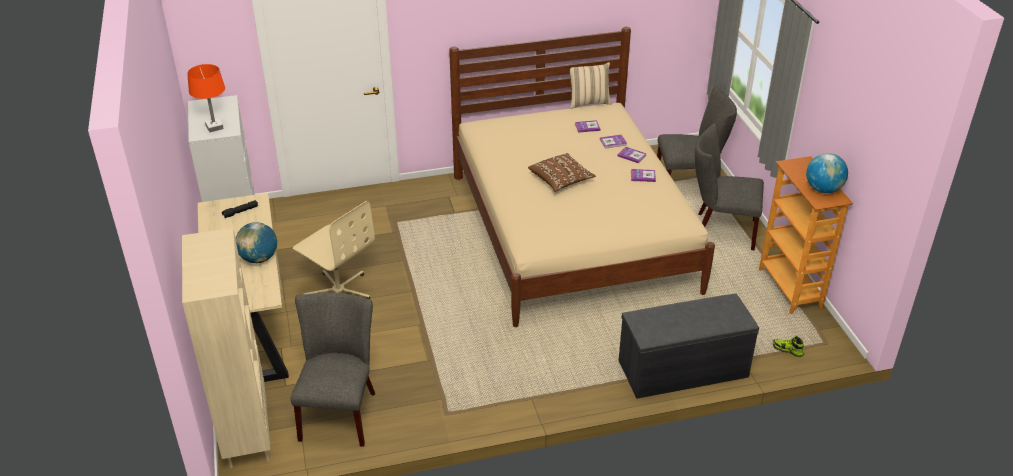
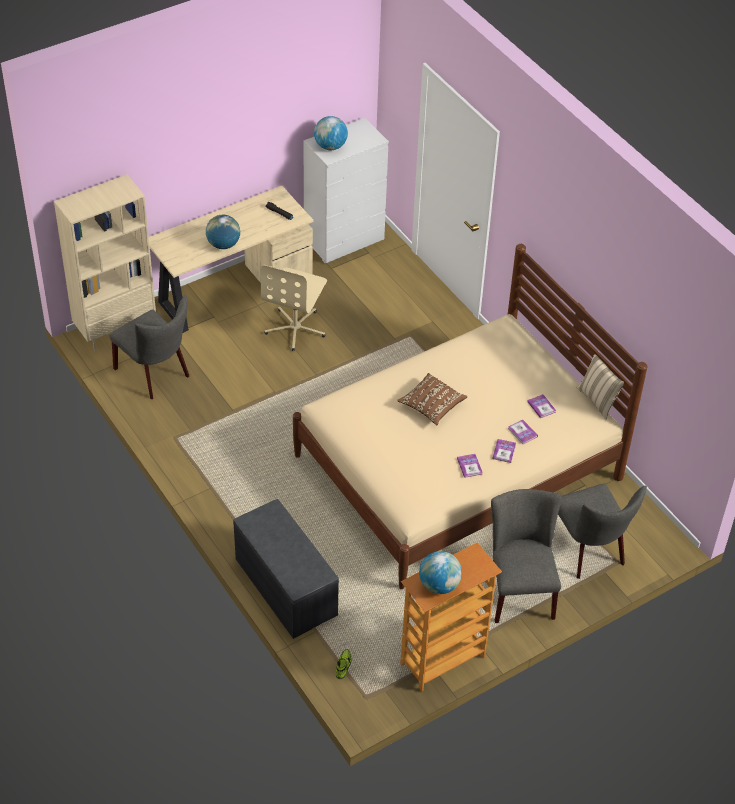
camera: 70 degrees right, 10 degrees up
(214, 127) = (330, 146): orange table lamp -> globe
(340, 412) = (155, 374): grey chair -> grey chair turned 60 degrees clockwise

